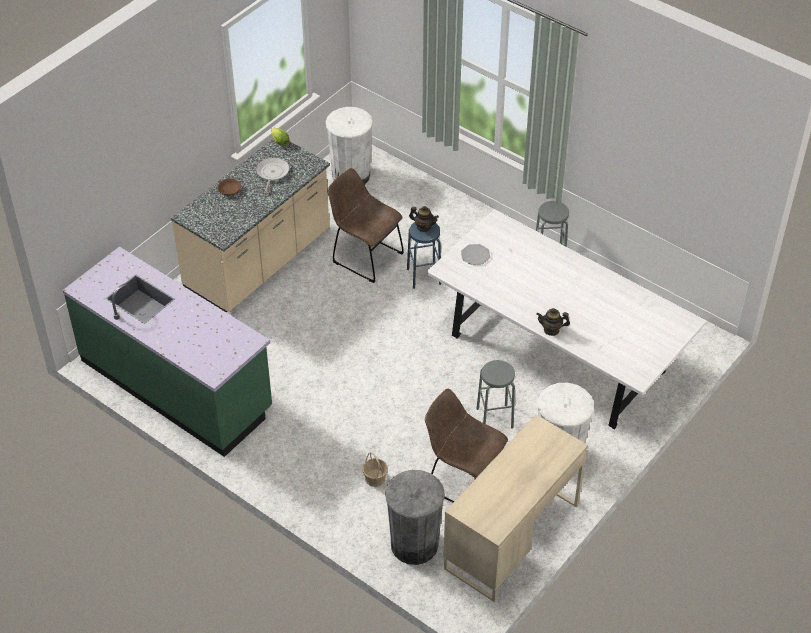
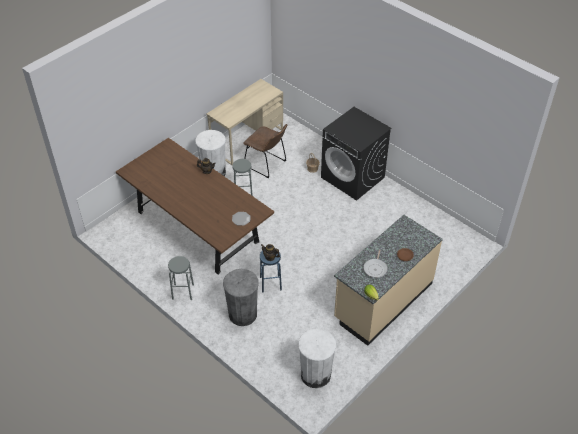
camera: 175 degrees left, 0 degrees up
(177, 385) = (426, 223): green counter -> none
(298, 464) = (353, 177): none -> black washing machine
(365, 256) = (309, 301): brown chair -> none
(414, 544) = (295, 139): grey trash can -> grey trash can (243, 314)
(557, 354) = (197, 226): white dining table -> brown dining table

